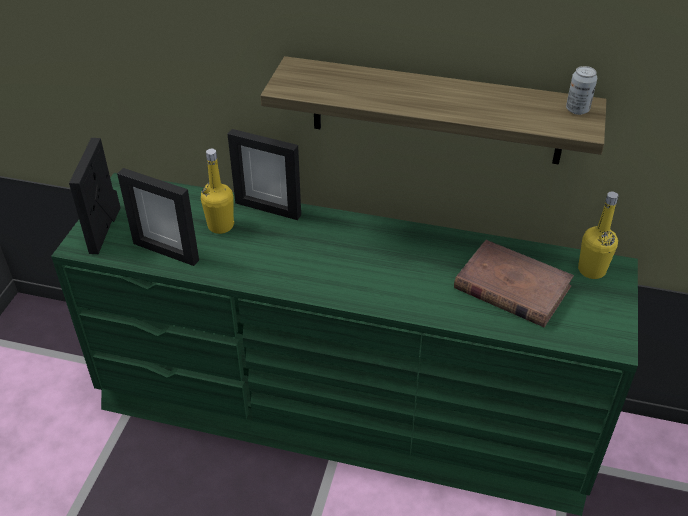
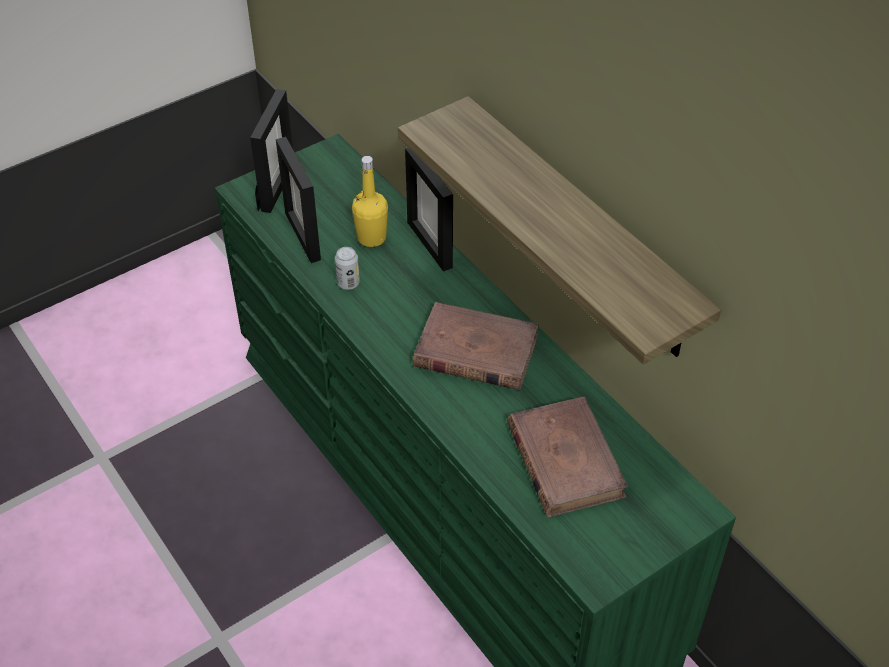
camera: 40 degrees right, 5 degrees up
(105, 230) = (276, 187): picture frame -> picture frame turned 150 degrees clockwise
(378, 256) = (475, 351): none -> brown book
(577, 109) = (670, 304): can -> can (348, 283)
(591, 270) = (668, 496): yellow bottle -> none

